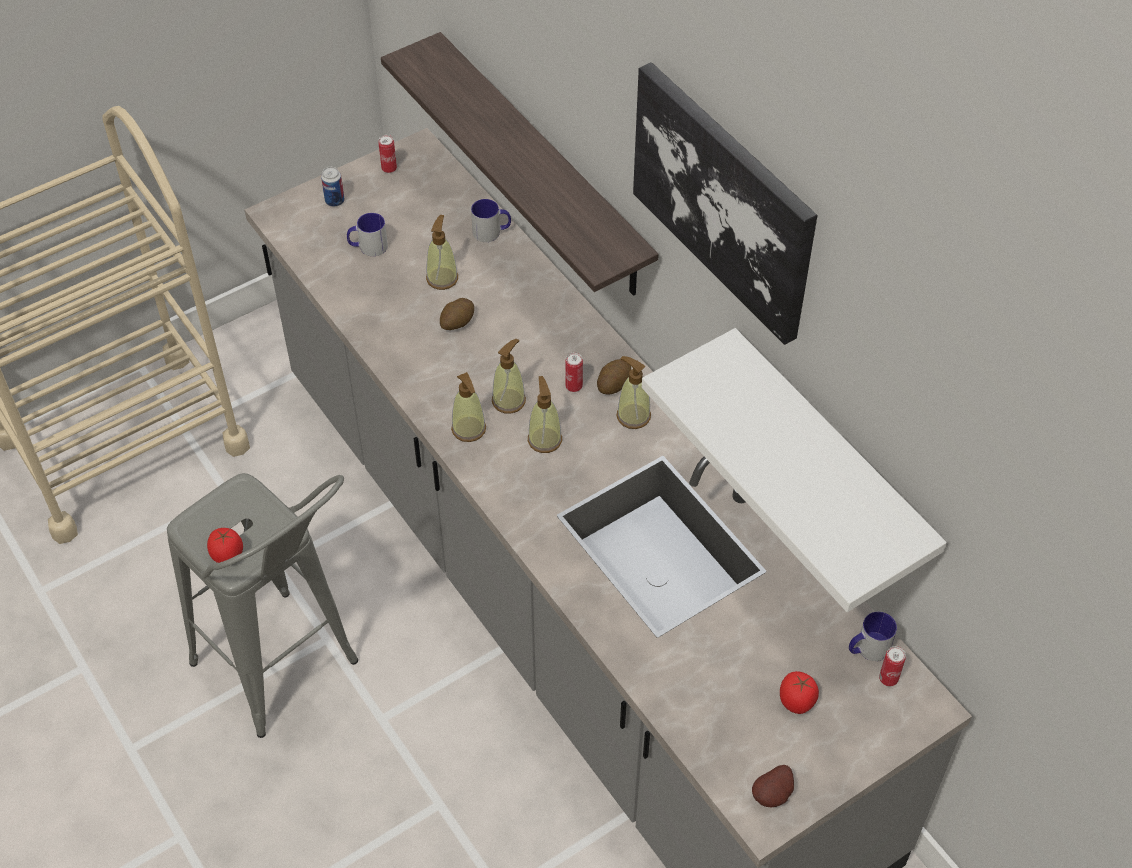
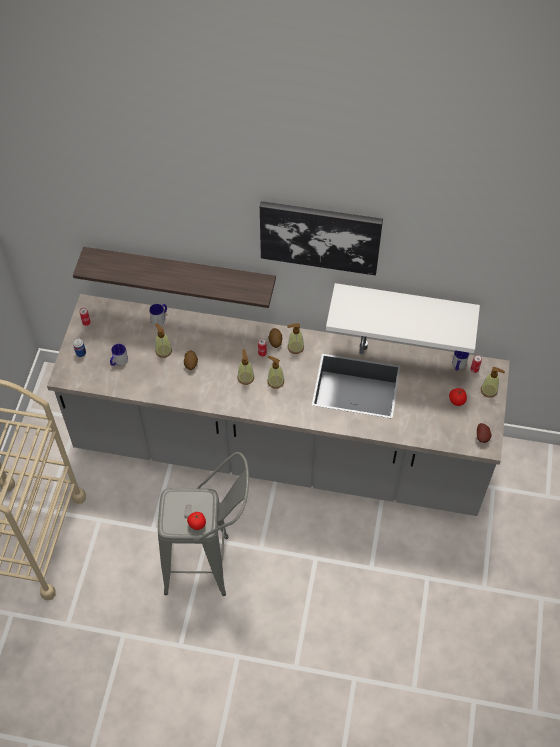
camera: 45 degrees left, 5 degrees up
(469, 429) = (244, 400): soap dispenser -> soap dispenser (489, 390)

